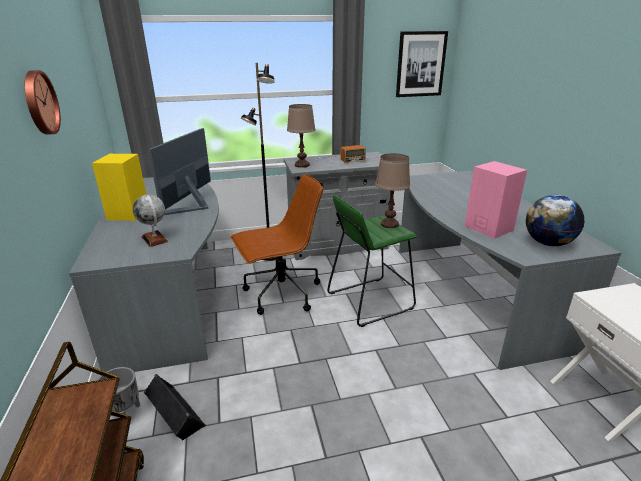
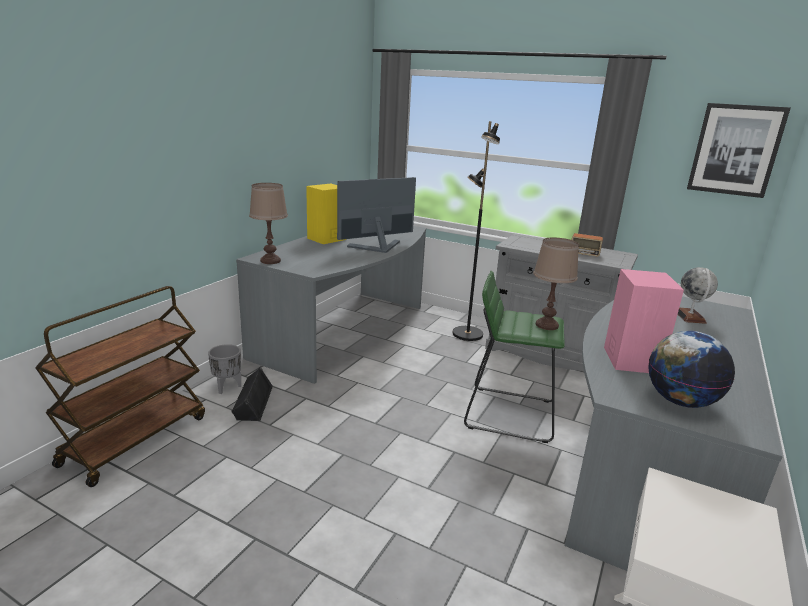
camera: 40 degrees right, 5 degrees down
(39, 103) = (262, 126): wall clock -> none
(155, 239) = (313, 259): globe -> globe (690, 317)
(281, 294) = (432, 368): brown office chair -> none
(302, 165) = (520, 242): brown table lamp -> brown table lamp (270, 261)

